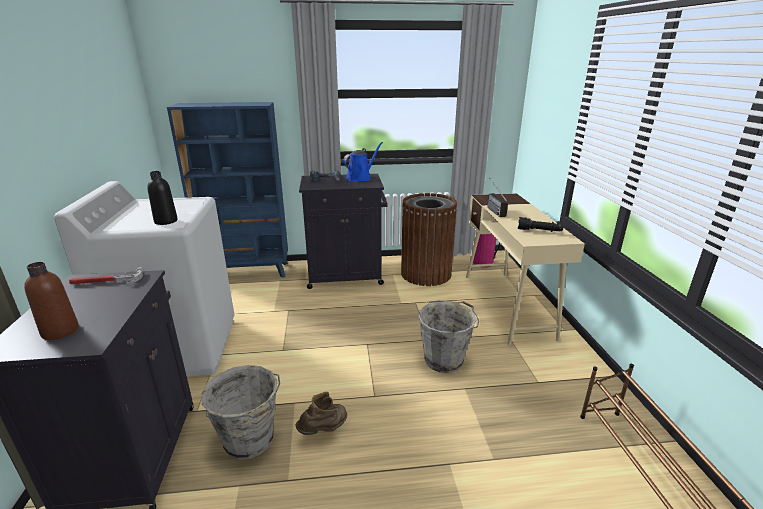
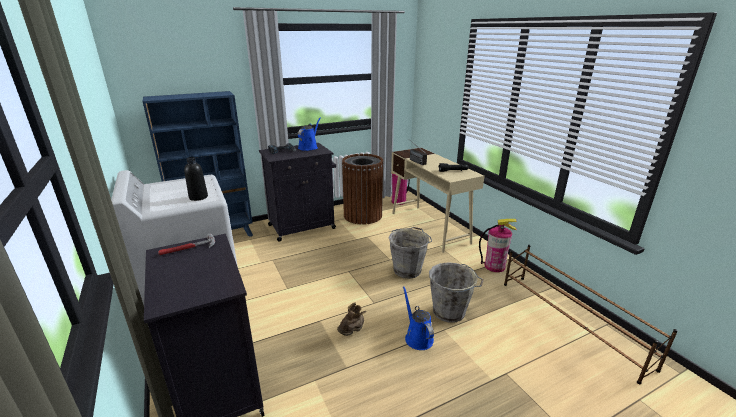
camera: 20 degrees left, 0 degrees up
(60, 331) = (194, 285): brown bottle -> none
(250, 441) = (303, 352): grey bucket -> grey bucket (450, 312)
(405, 464) = (417, 337): none -> blue watering can
(579, 383) = (494, 266): none -> fire extinguisher

